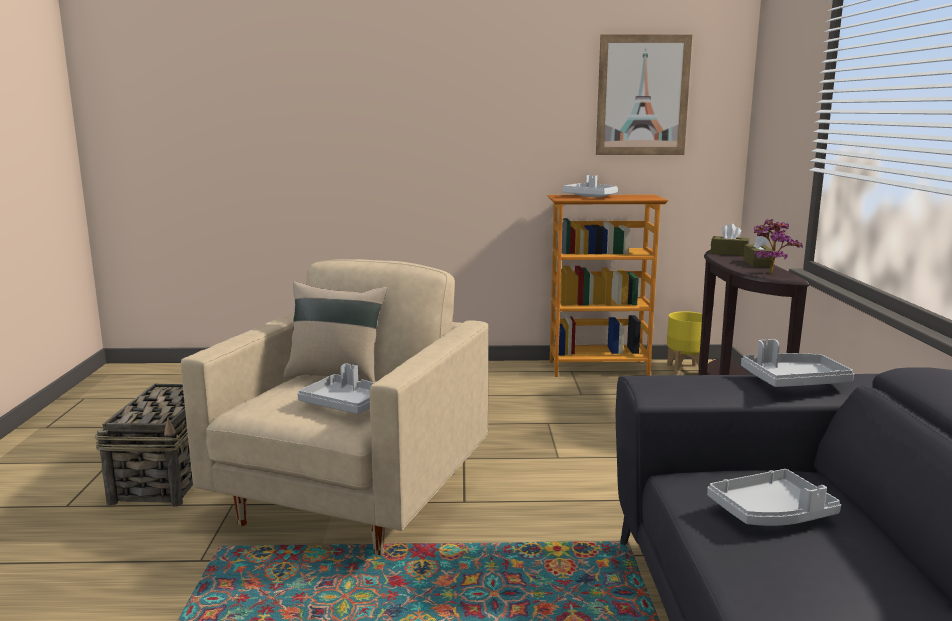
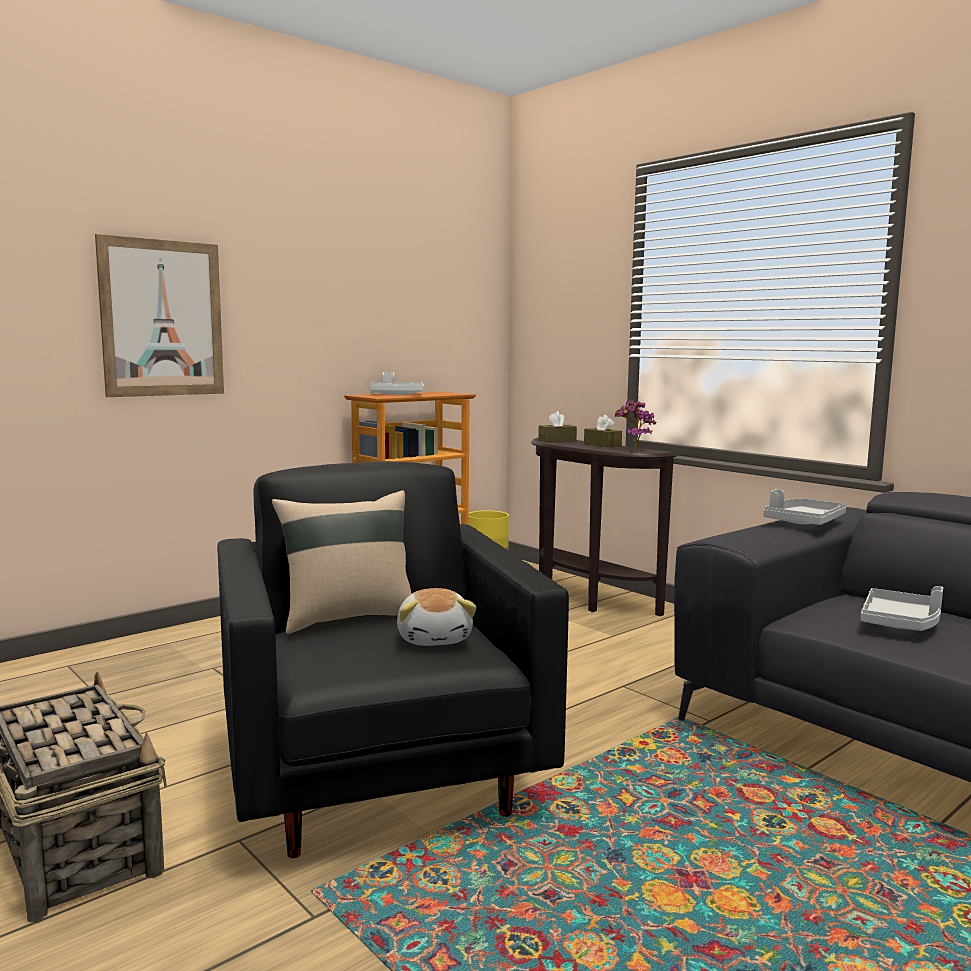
camera: 40 degrees left, 5 degrees down
(345, 404) = (435, 638): grey tray -> plush toy
(353, 498) = (380, 776): beige armchair -> black armchair
(642, 95) = (425, 288): picture -> picture (162, 318)

